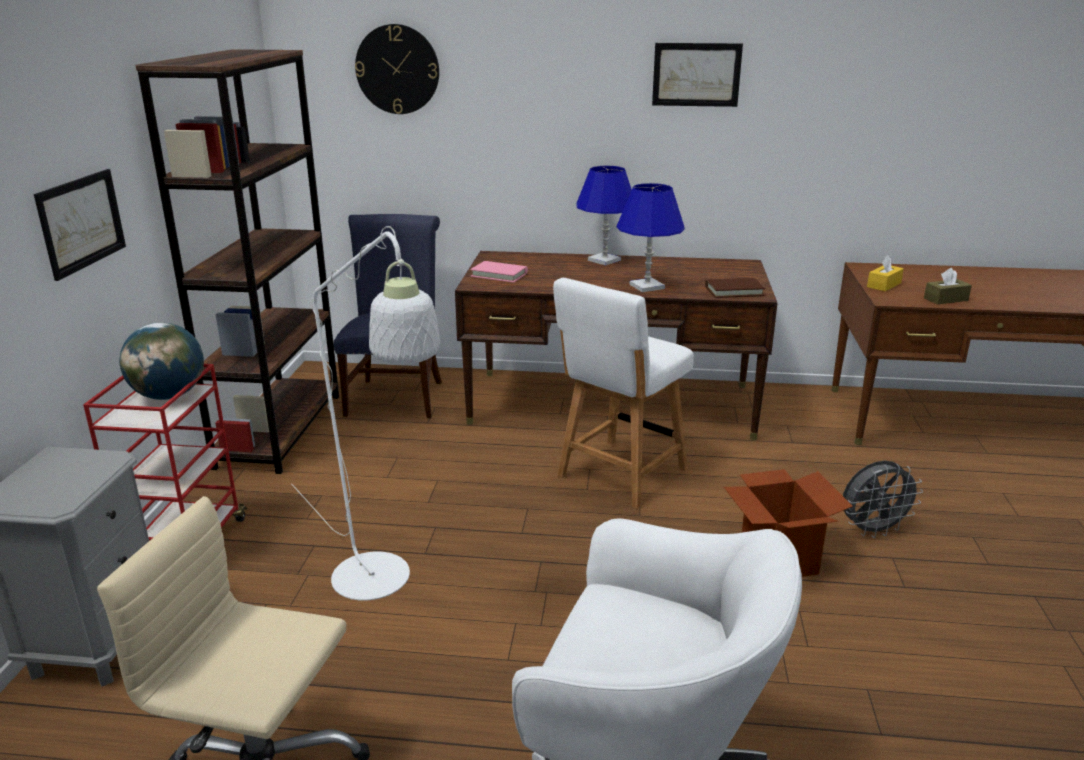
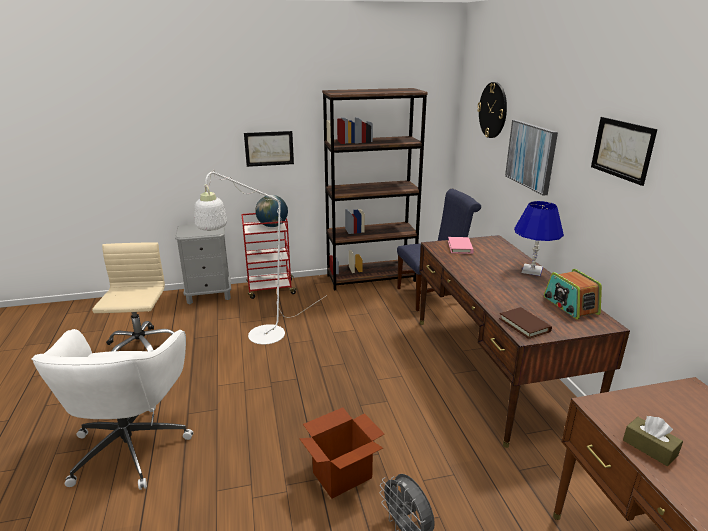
camera: 70 degrees right, 0 degrees up
(521, 118) = (531, 155): none -> picture
(618, 475) = (402, 388): white chair -> none
(647, 286) = (493, 292): blue table lamp -> none
(700, 266) = (570, 305): none -> radio
(884, 285) = (645, 403): yellow tissue box -> none

